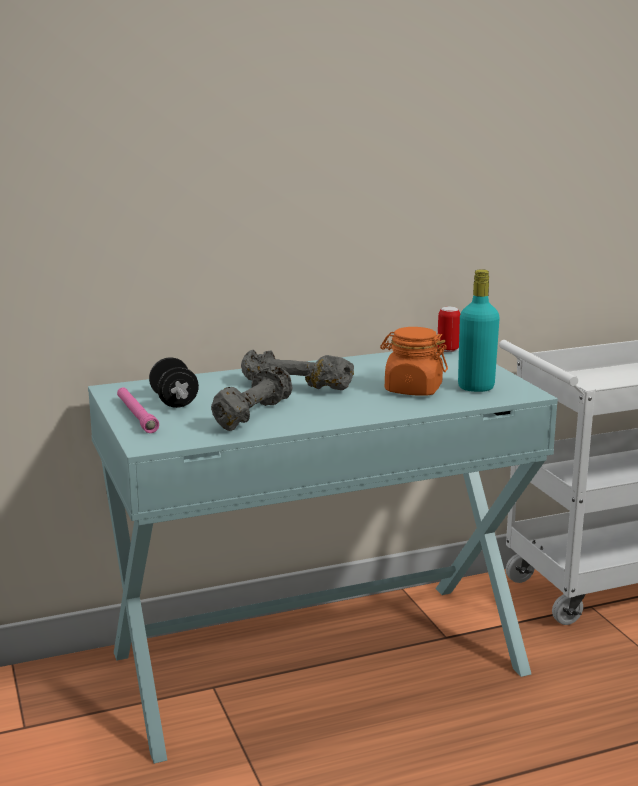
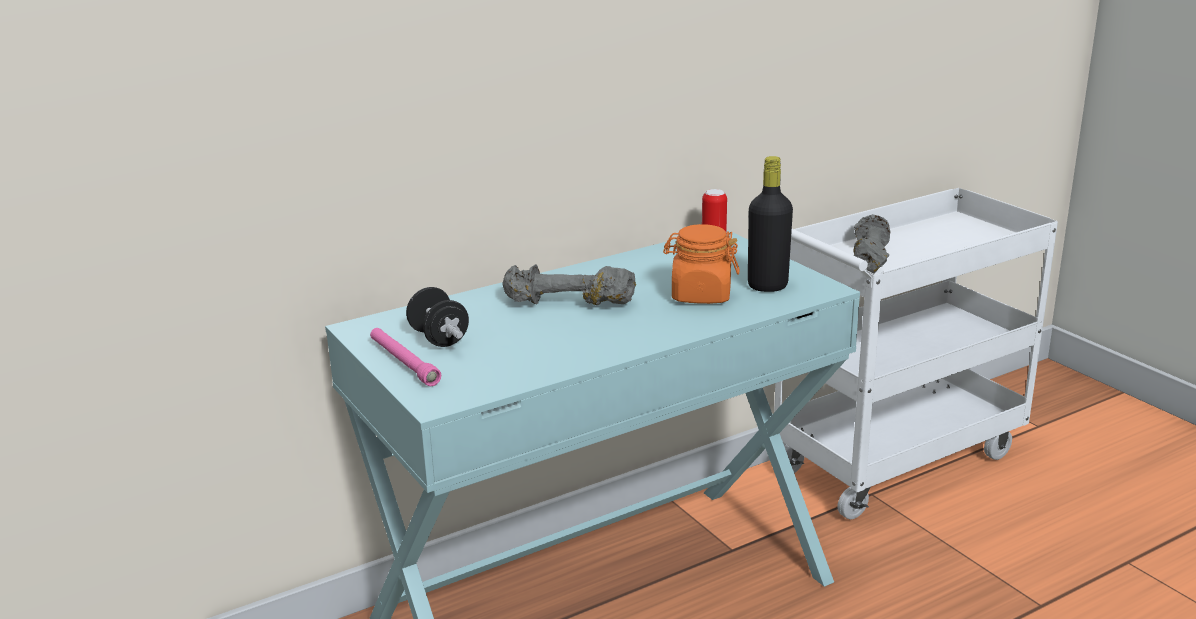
camera: 10 degrees left, 5 degrees up
(251, 414) = (537, 348): grey dumbbell -> grey dumbbell (869, 260)
(476, 387) = (767, 286): turquoise bottle -> black bottle

